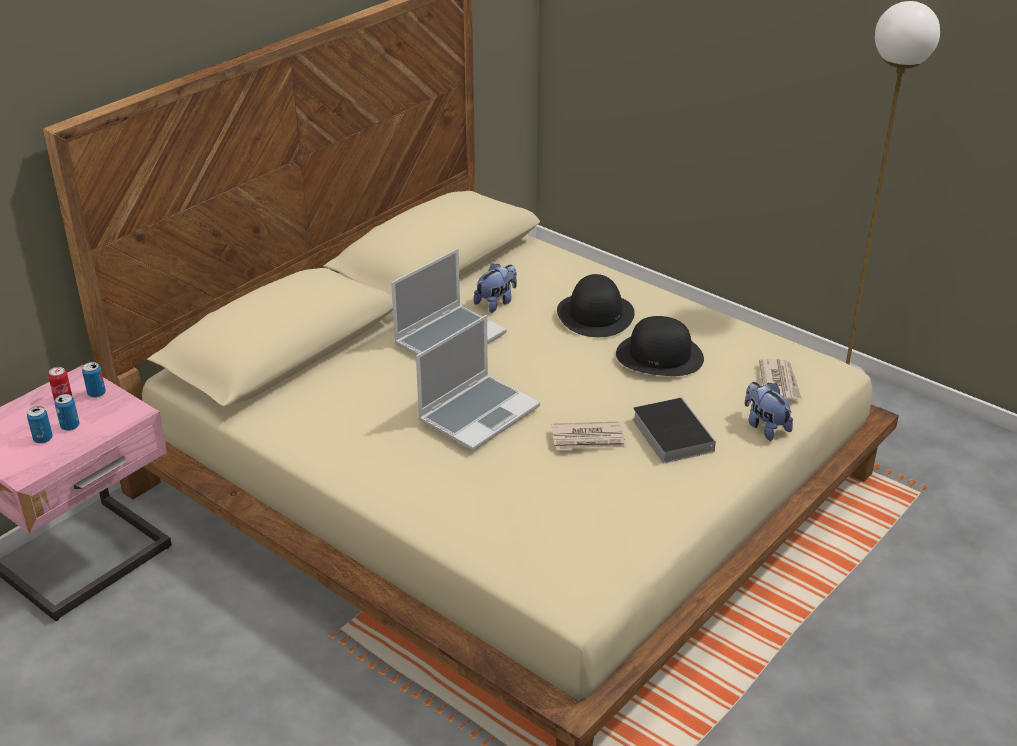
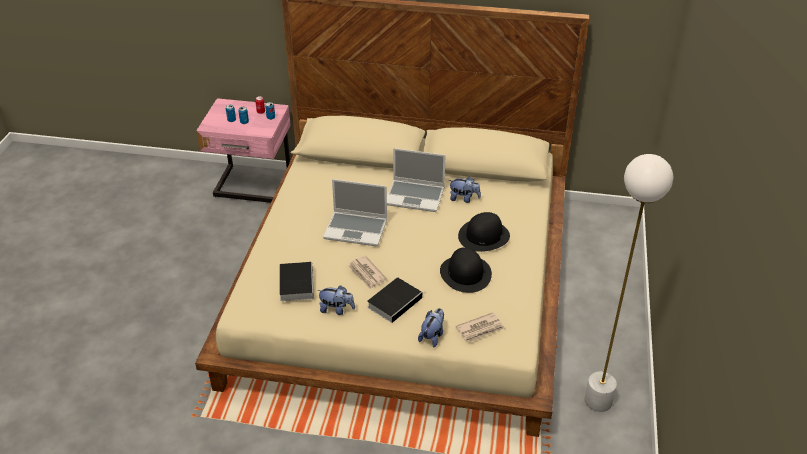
camera: 60 degrees right, 5 degrees up
(558, 512) = (296, 283): none -> book
(647, 494) = (336, 309): none -> plush toy

